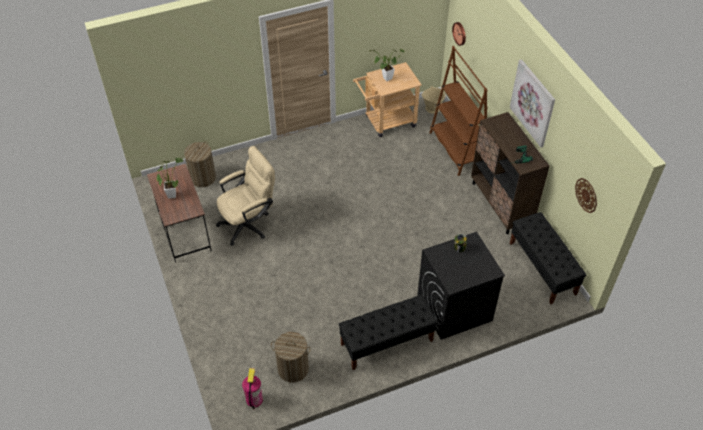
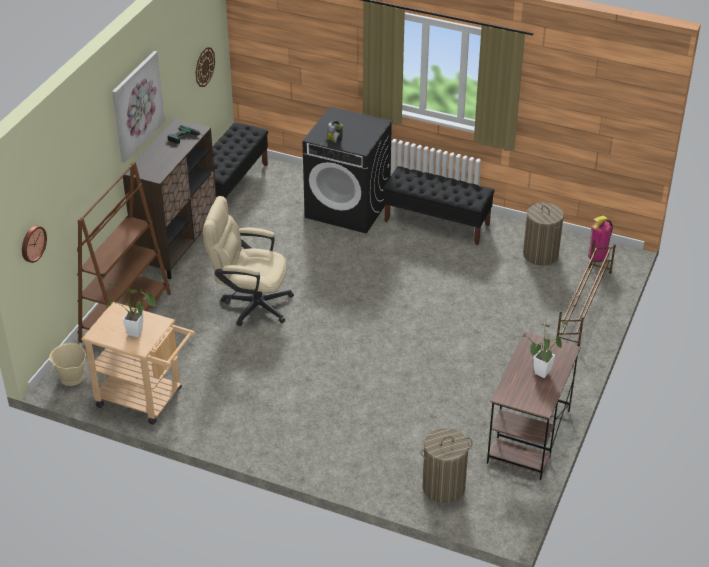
camera: 135 degrees left, 10 degrees down
(227, 345) = (584, 305): none -> brown shoe rack
(249, 223) = (446, 396): beige office chair -> beige office chair (250, 304)

